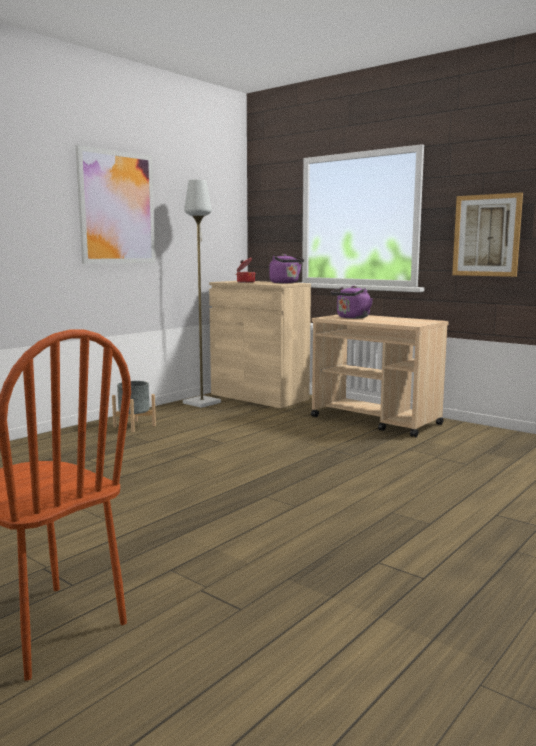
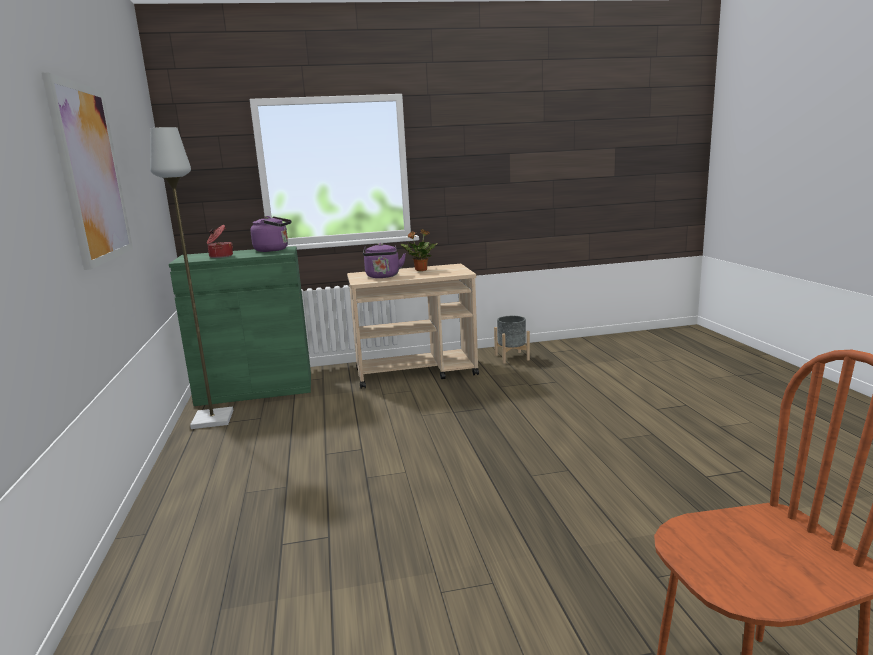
camera: 50 degrees left, 5 degrees up
(134, 426) = (215, 480): grey planter -> grey planter (512, 357)
(259, 397) = (255, 389): beige cabinet -> green cabinet
(395, 319) = (420, 270): none -> potted plant
(486, 235) = (473, 182): picture -> none

